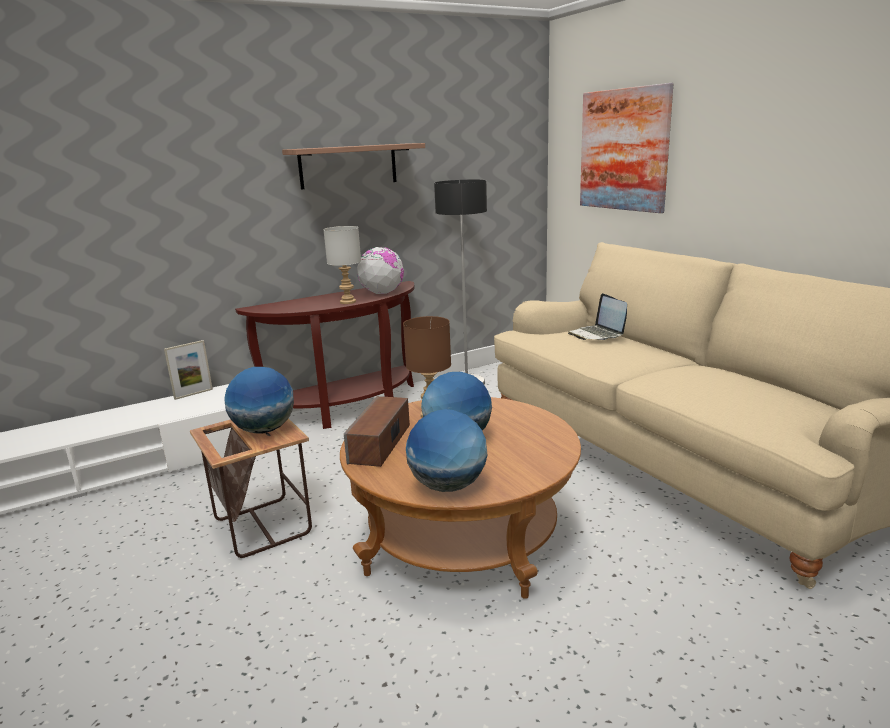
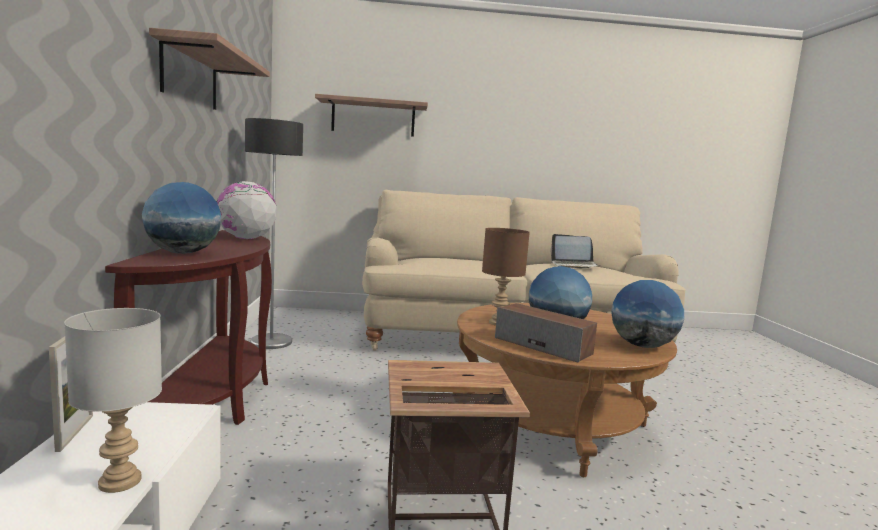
camera: 65 degrees left, 10 degrees down
(264, 430) = (454, 374): globe -> globe (183, 253)
(348, 302) = (247, 246): grey table lamp -> grey table lamp (122, 481)
(597, 335) = (447, 256): laptop -> laptop (574, 265)
(624, 150) = (373, 118): picture -> shelf

